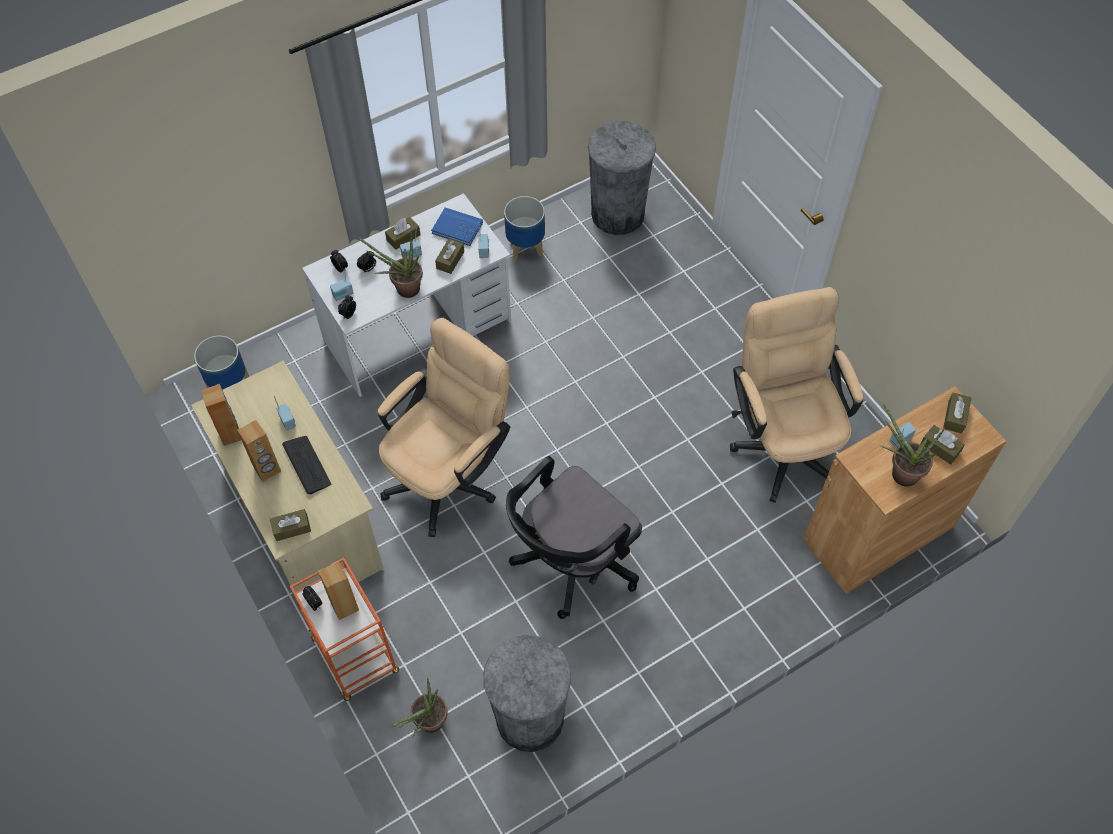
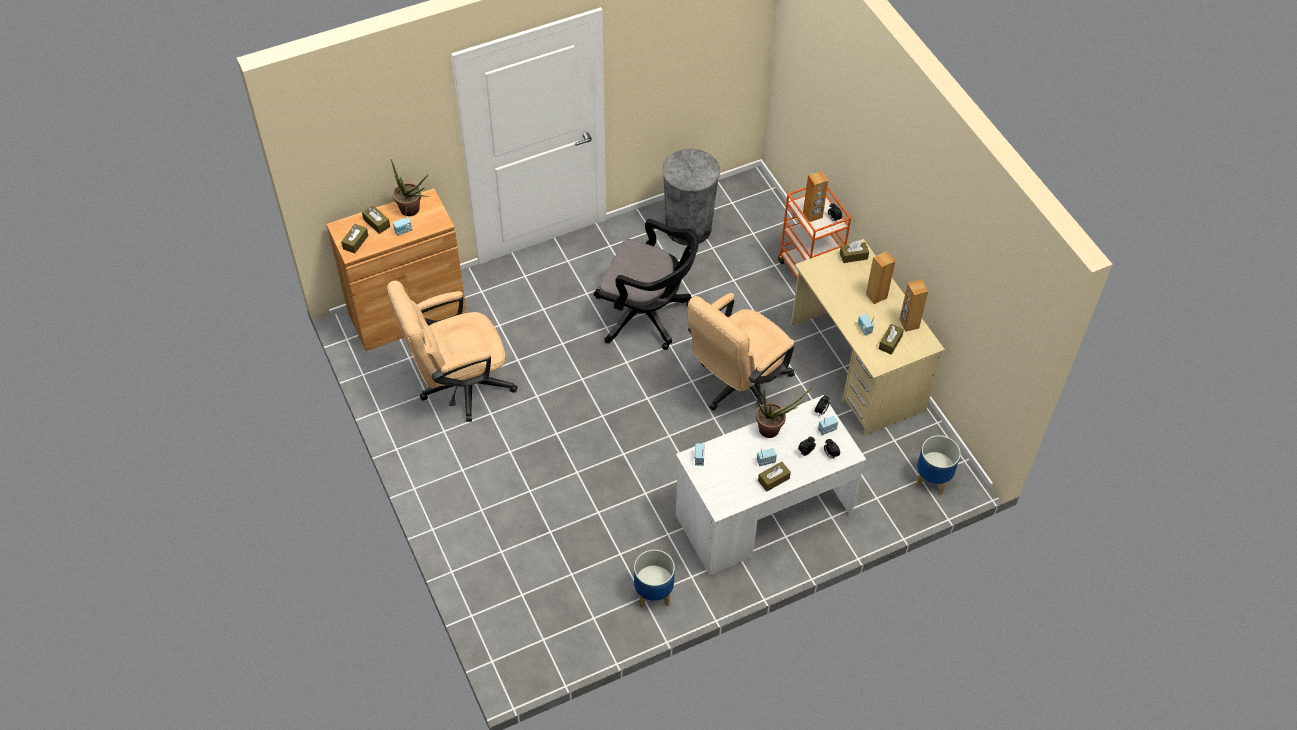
camera: 175 degrees left, 5 degrees down
(307, 465) = (846, 296): keyboard -> none
(427, 725) = (758, 230): potted plant -> none
(450, 260) = (730, 452): brown tissue box -> brown tissue box (890, 342)
(457, 228) = (722, 484): blue book -> none
(571, 563) = (647, 316): black office chair -> black office chair turned 60 degrees clockwise
(618, 214) = (553, 623): grey trash can -> none
(783, 442) = (458, 386): beige office chair -> beige office chair turned 75 degrees clockwise

